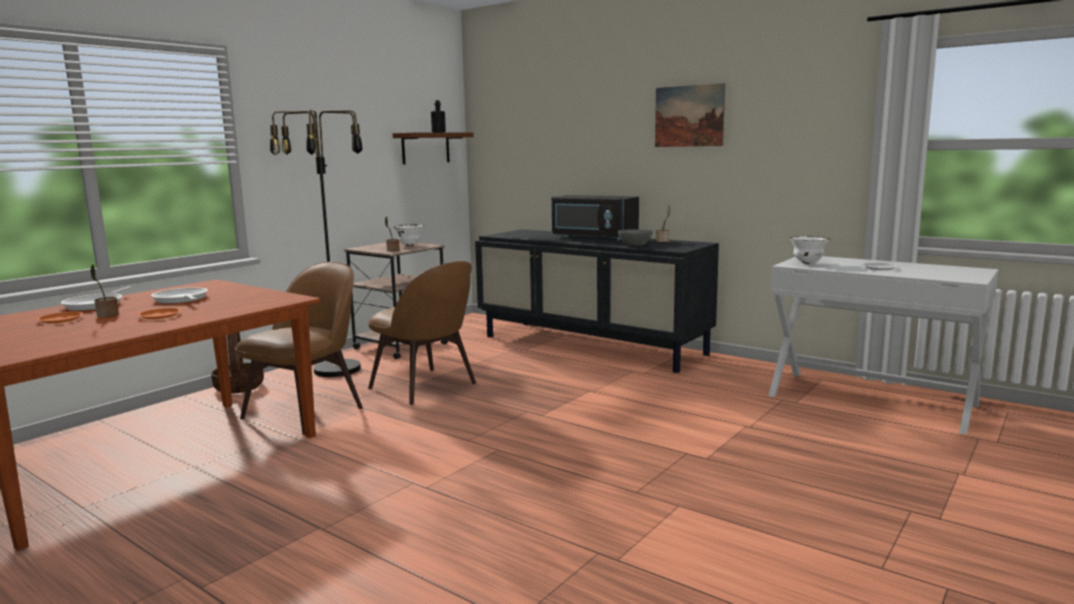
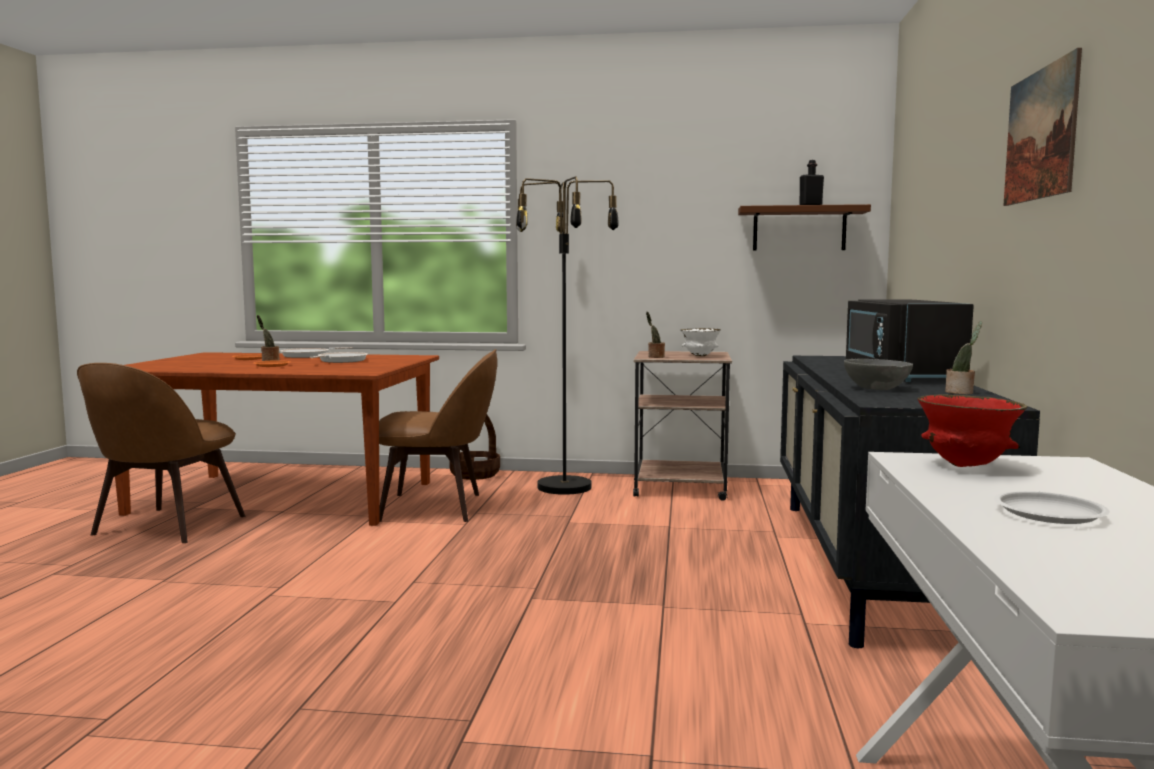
camera: 60 degrees right, 5 degrees down
(425, 387) = (560, 527): brown chair -> brown chair (166, 527)
(808, 263) = (966, 466): white bowl -> red bowl

